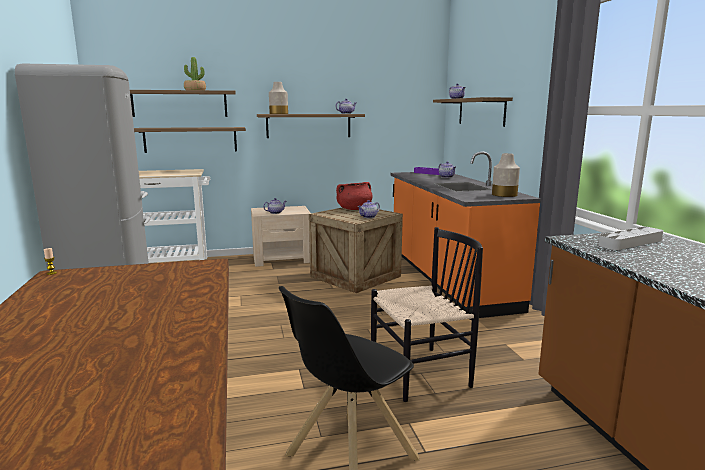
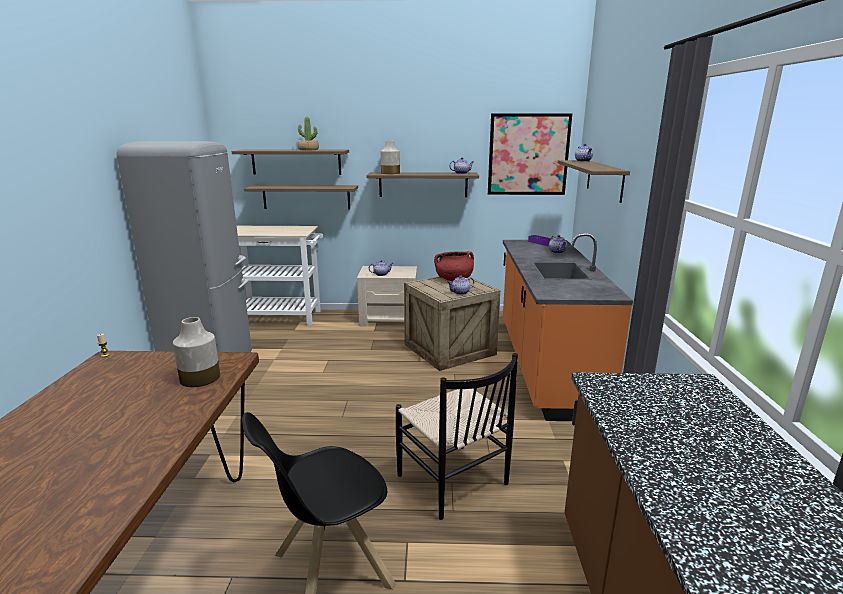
camera: 15 degrees right, 5 degrees up
(403, 97) = (528, 154): none -> picture
(424, 373) = (455, 483): black chair -> black chair turned 60 degrees clockwise
(504, 194) = (595, 290): beige vase -> beige vase (200, 377)
(630, 242) = (664, 397): grey tray -> none

